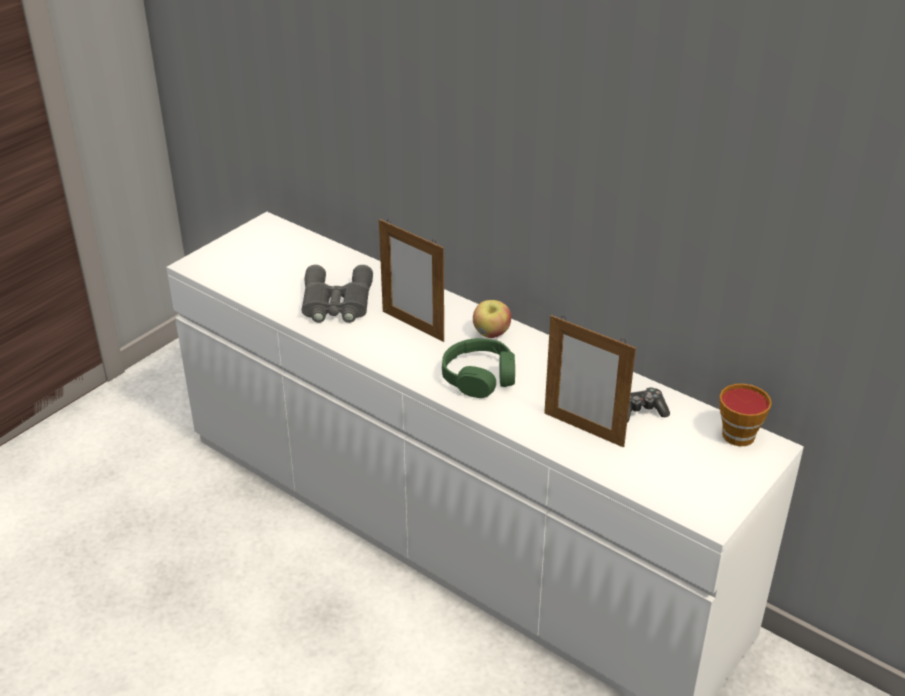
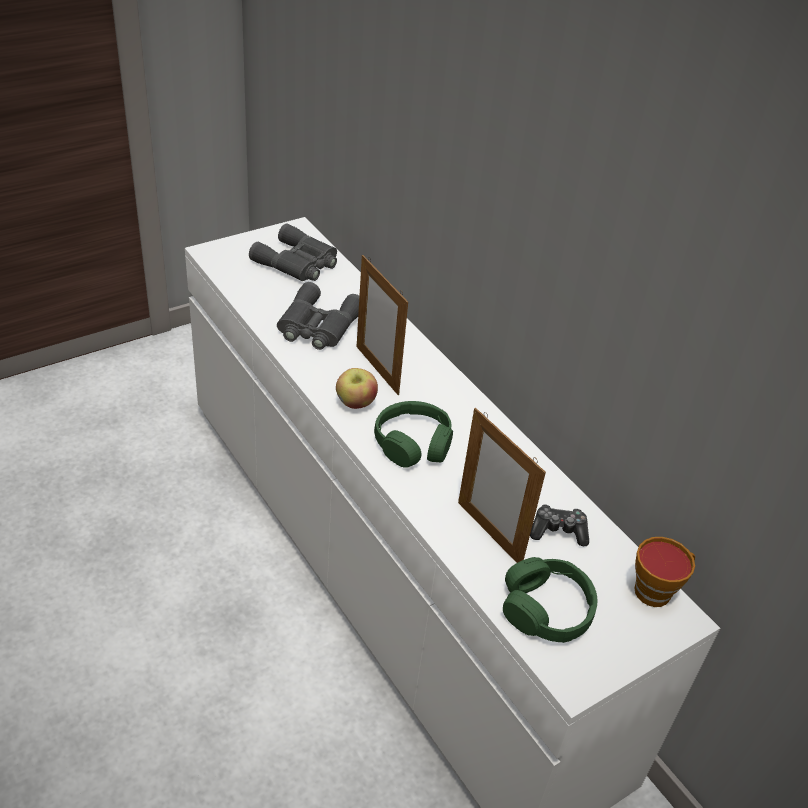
camera: 15 degrees right, 5 degrees up
(285, 253) = (298, 263): none -> grey binoculars
(491, 333) = (450, 400): apple -> apple (355, 403)
(661, 472) = (546, 609): none -> green headphones

